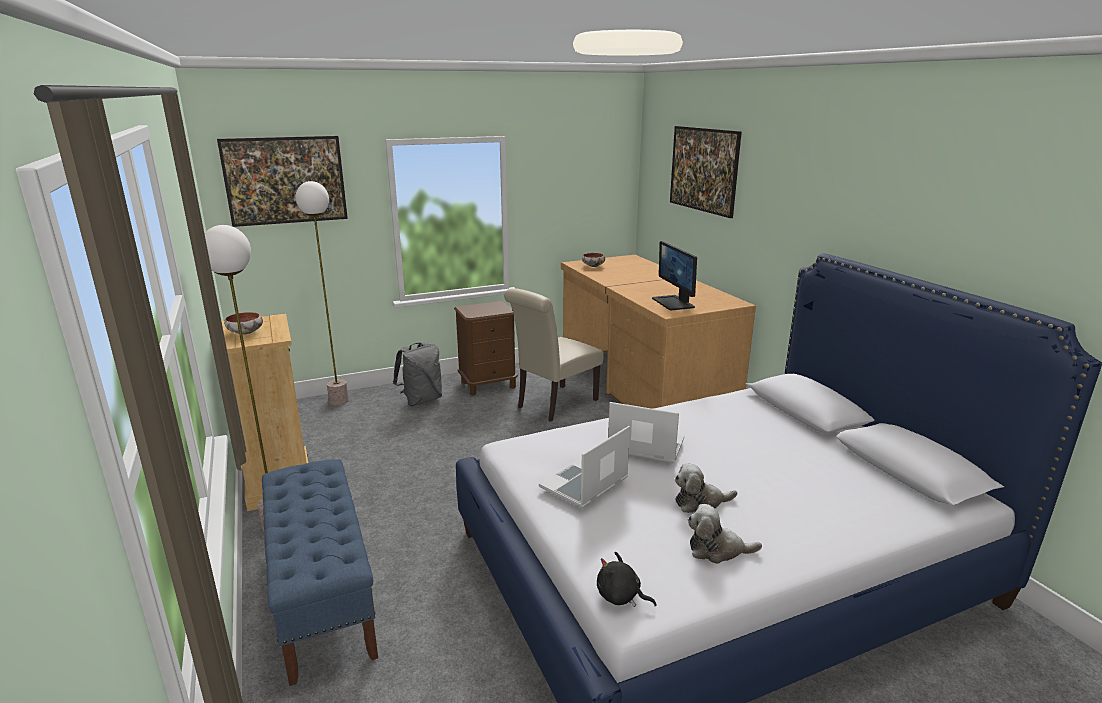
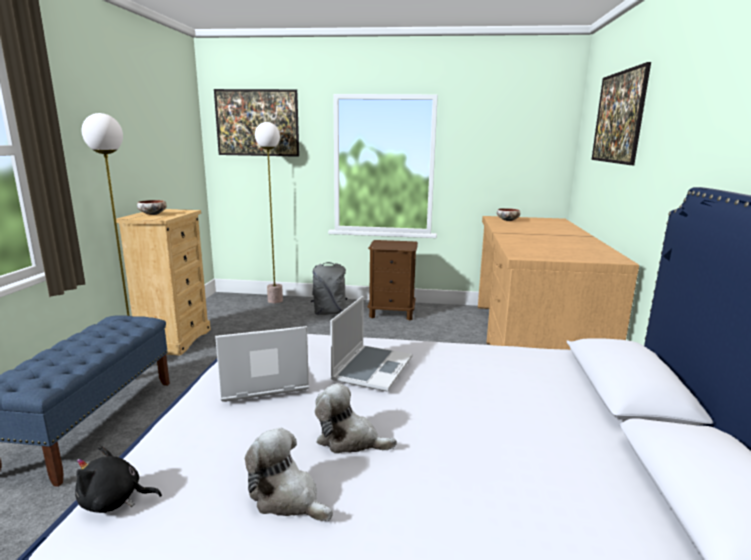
camera: 30 degrees right, 5 degrees down
(553, 404) = (428, 339): beige chair -> none
(621, 597) = (114, 501): black plush toy -> black plush toy turned 60 degrees counterclockwise
(644, 446) = (372, 368): laptop -> laptop turned 60 degrees clockwise
(674, 303) = (541, 250): monitor -> none

